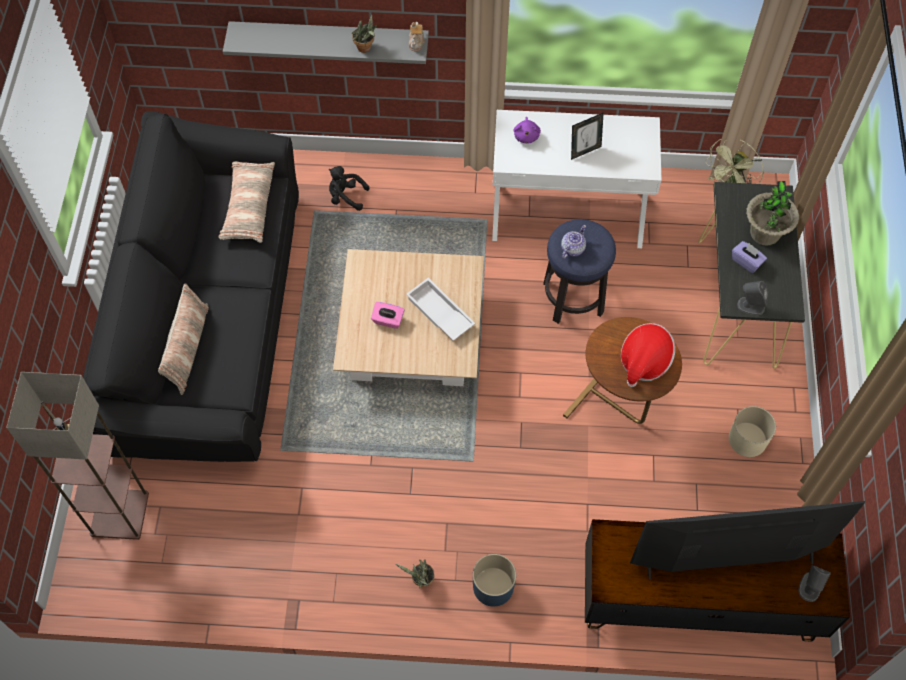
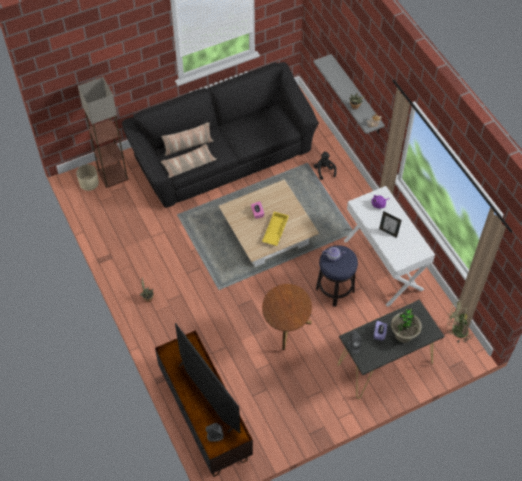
camera: 60 degrees right, 5 degrees down
(248, 207) = (273, 128): pillow -> pillow (188, 164)
(439, 313) = (275, 230): white tray -> yellow tray
(493, 587) = (161, 327): blue planter -> none
(644, 361) = (287, 312): hat -> none
(747, 440) = (306, 402): beige planter -> beige planter (89, 183)

